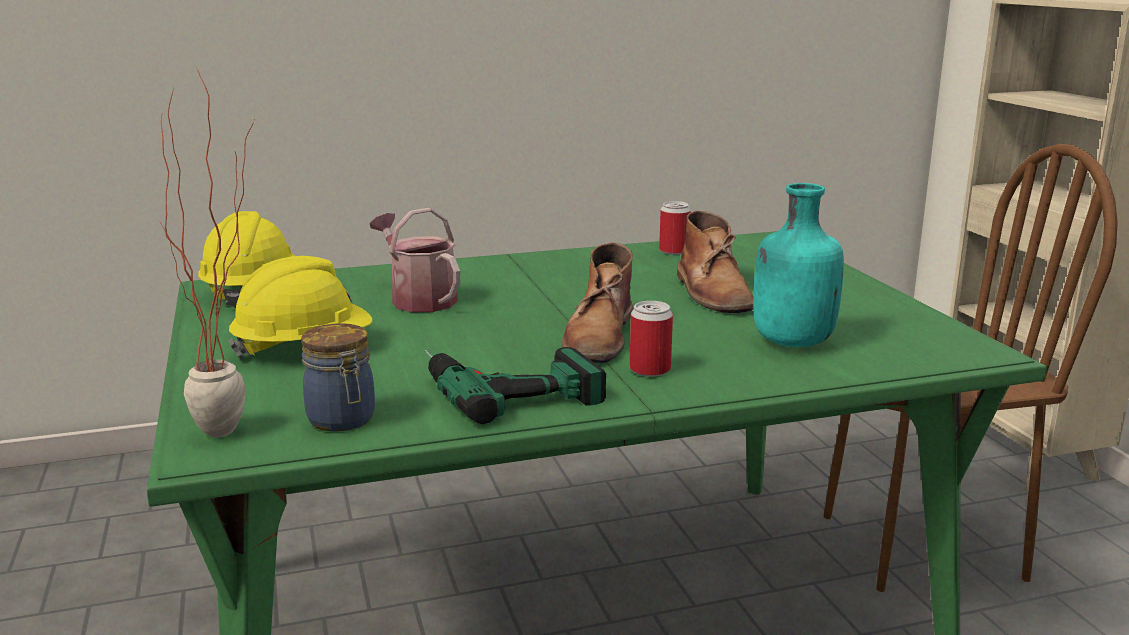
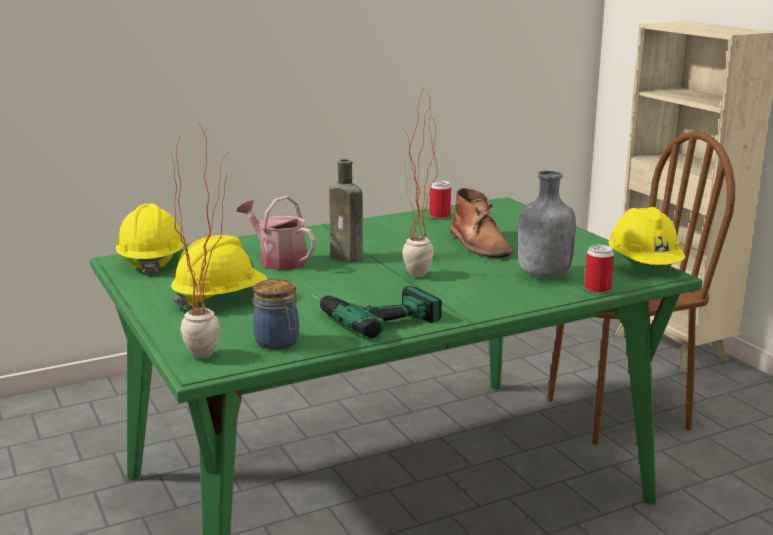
camera: 10 degrees left, 0 degrees up
(517, 301) = (348, 258): none -> brown bottle
(599, 336) = (417, 278): brown boot -> potted plant
(650, 370) = (460, 298): can -> can (597, 289)
(791, 342) = (542, 274): turquoise bottle -> grey bottle
(955, 338) = (644, 265): none -> yellow hard hat

